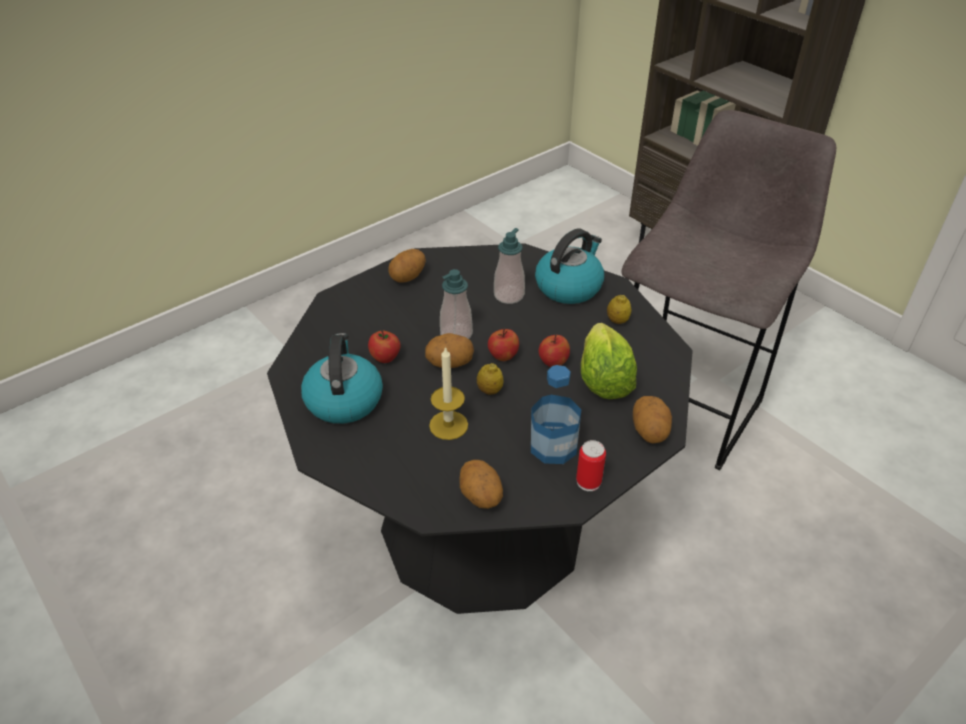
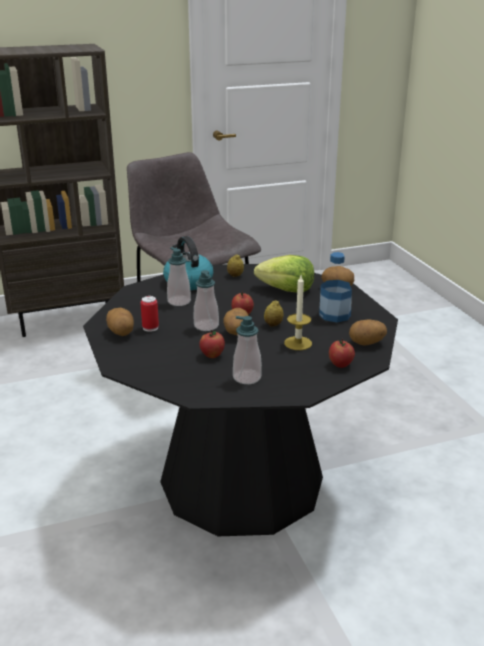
camera: 70 degrees left, 15 degrees down
(343, 399) = (247, 377): kettle -> soap dispenser
(553, 362) = (260, 301): apple -> apple (340, 364)
(588, 481) = (368, 311): can -> can (150, 328)

